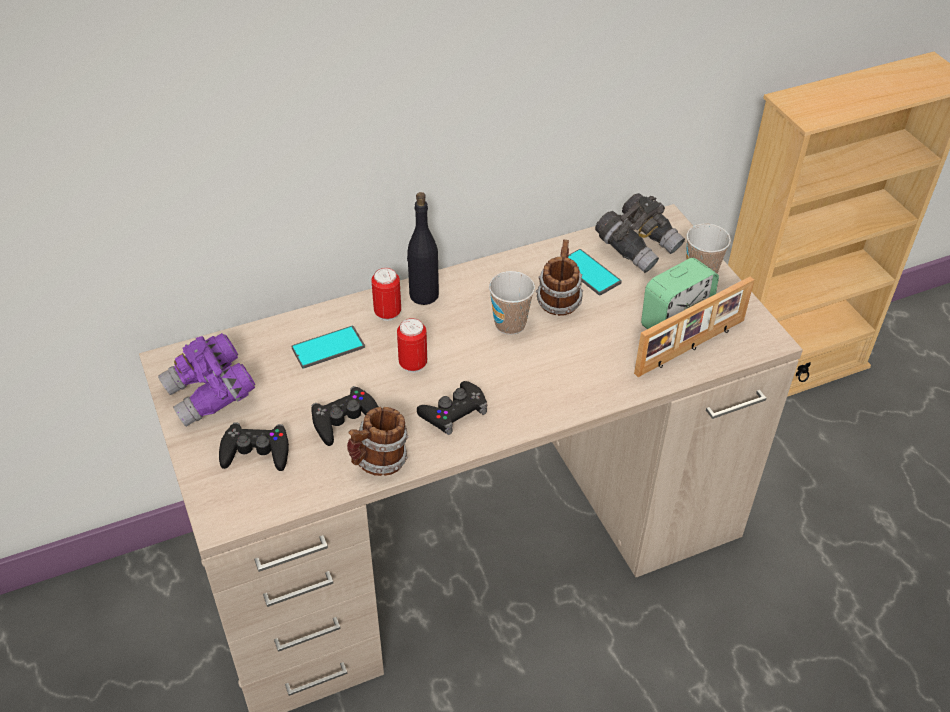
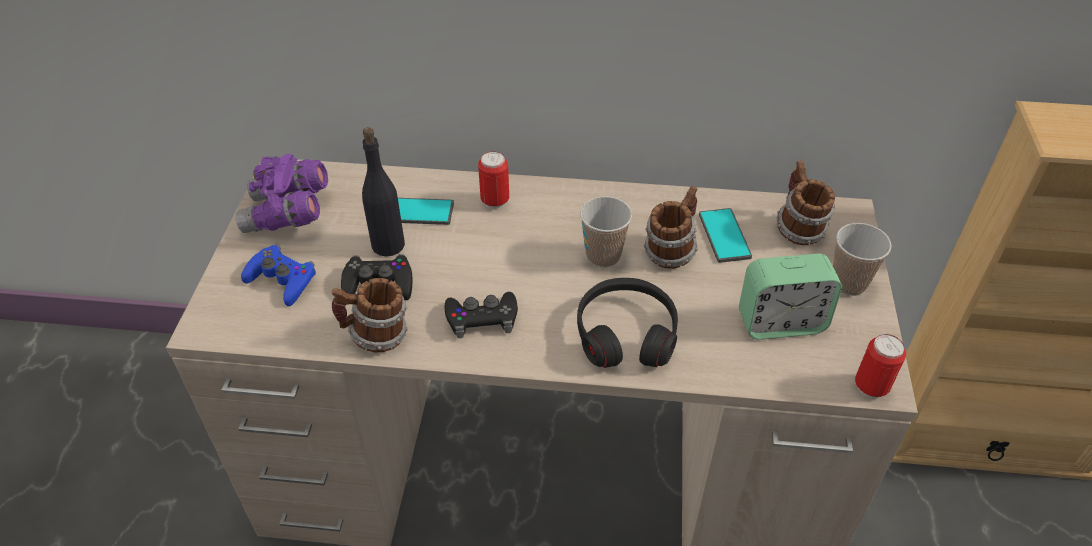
camera: 30 degrees right, 0 degrees up
(256, 452) = (282, 280): black game controller -> blue game controller
(413, 364) = (480, 257): can -> can (871, 387)
(423, 295) = (541, 196): black bottle -> black bottle (388, 244)
(572, 377) = (626, 333): none -> black headphones
(638, 246) = (798, 228): grey binoculars -> mug
(691, 348) = (781, 356): picture frame -> none

